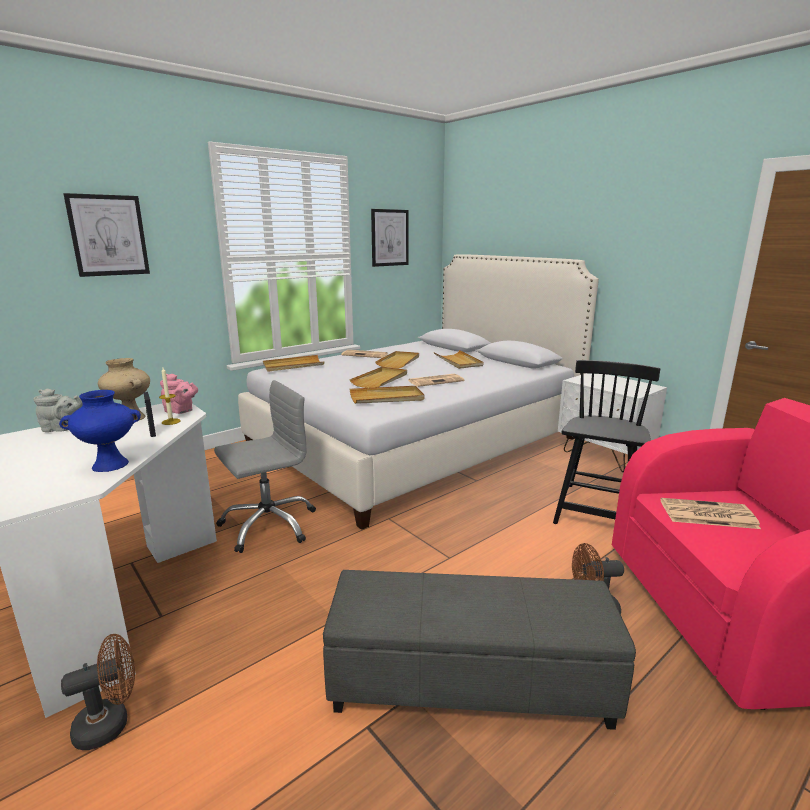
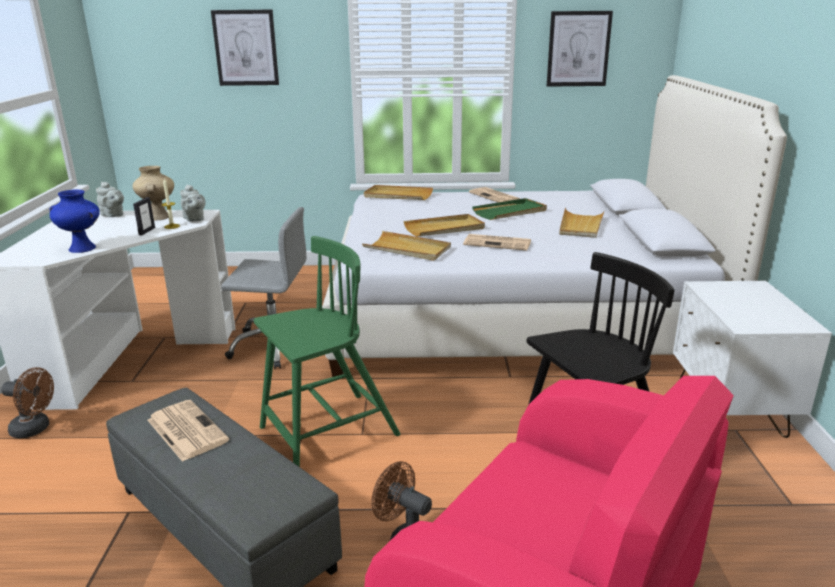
camera: 40 degrees right, 5 degrees up
(181, 411) = (194, 219): pink teapot -> grey teapot
(399, 361) = (510, 212): beige tray -> green tray
(424, 569) = (327, 433): none -> green chair
(706, 514) = (540, 492): newspaper -> newspaper (186, 430)

